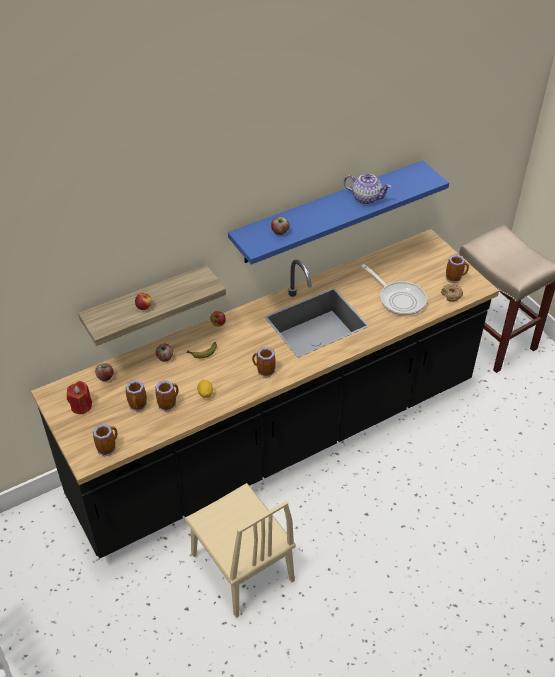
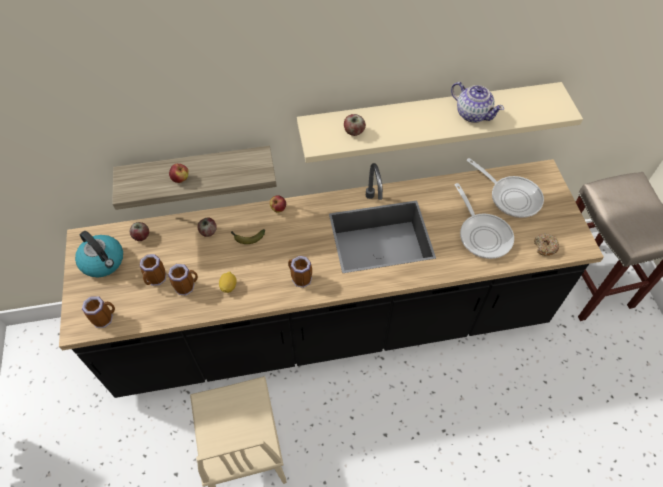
camera: 20 degrees right, 10 degrees up
(81, 406) = (103, 262): red candle -> kettle
(328, 212) = (428, 118): blue shelf -> beige shelf
(410, 265) = (511, 197): none -> frying pan
(455, 278) = (557, 226): mug -> none

